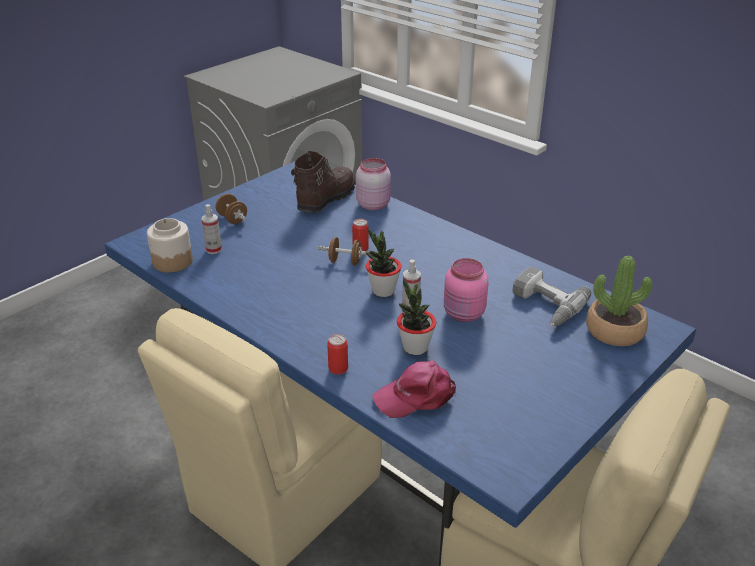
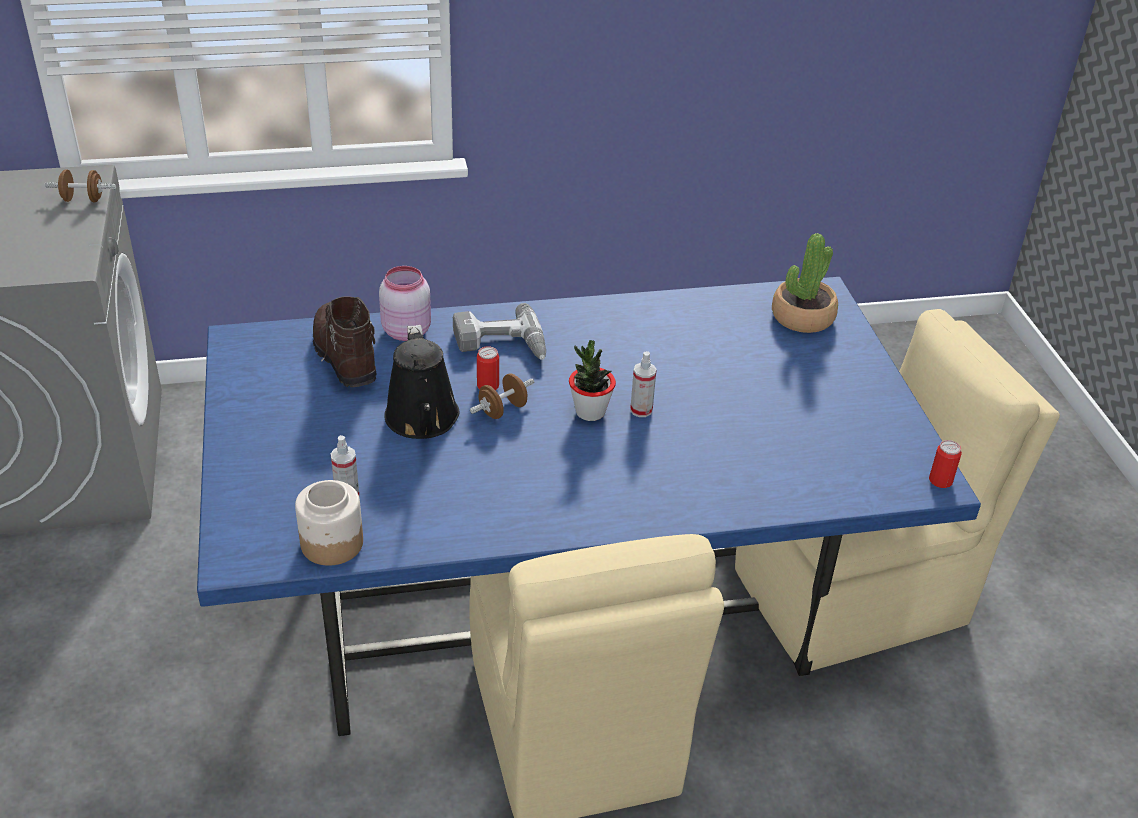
camera: 55 degrees left, 5 degrees up
(232, 219) = (290, 450): brown dumbbell -> brown dumbbell (83, 199)
(303, 243) = (423, 420): none -> black watering can
(338, 368) = (694, 508): can -> can (940, 480)
(415, 347) = (710, 441): potted plant -> none
(416, 396) = (785, 479): pink cap -> none
(464, 314) = (689, 384): pink jar -> none
(544, 305) = (725, 331): power drill -> power drill (501, 346)

